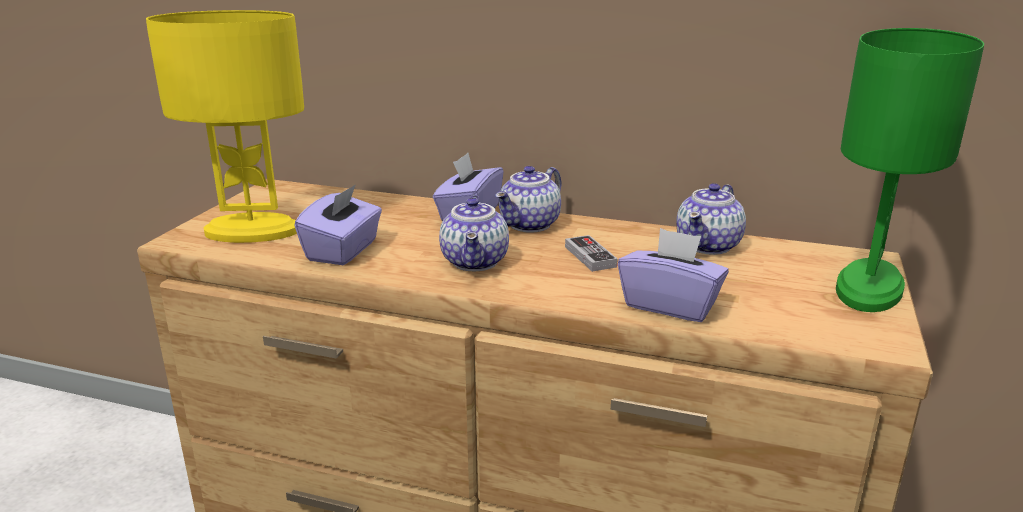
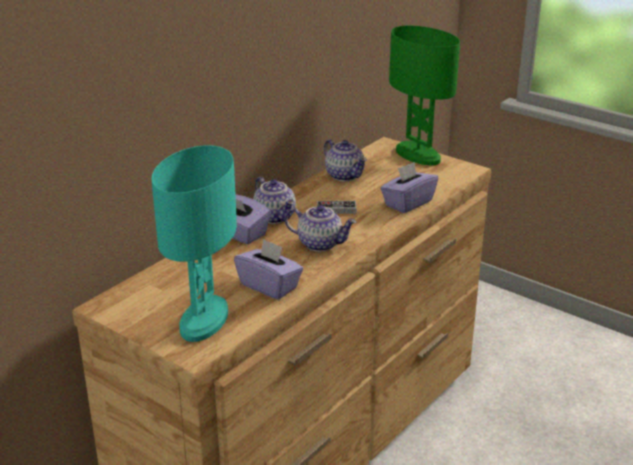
camera: 70 degrees left, 5 degrees up
(253, 231) = (203, 320): yellow table lamp -> turquoise table lamp

